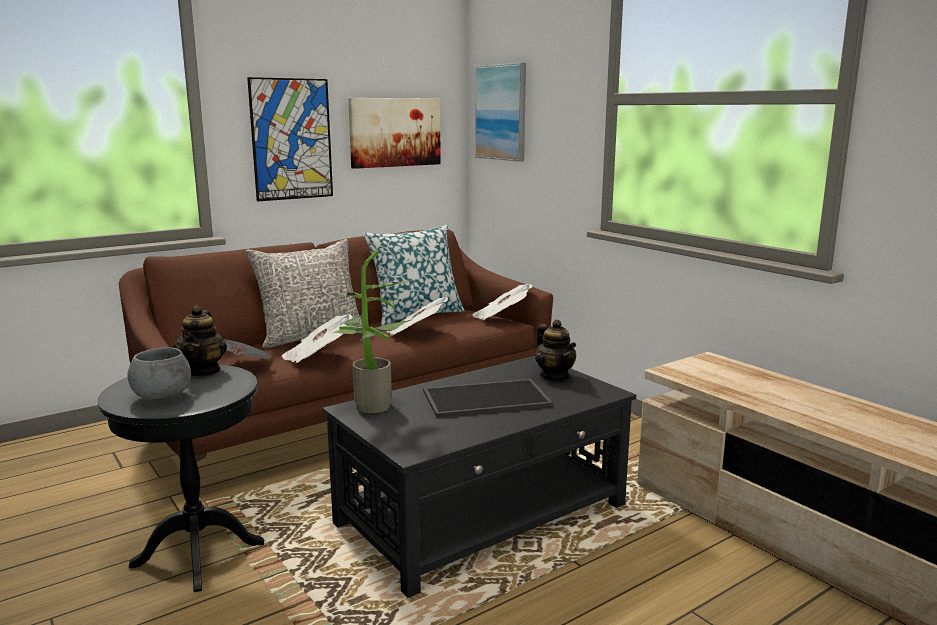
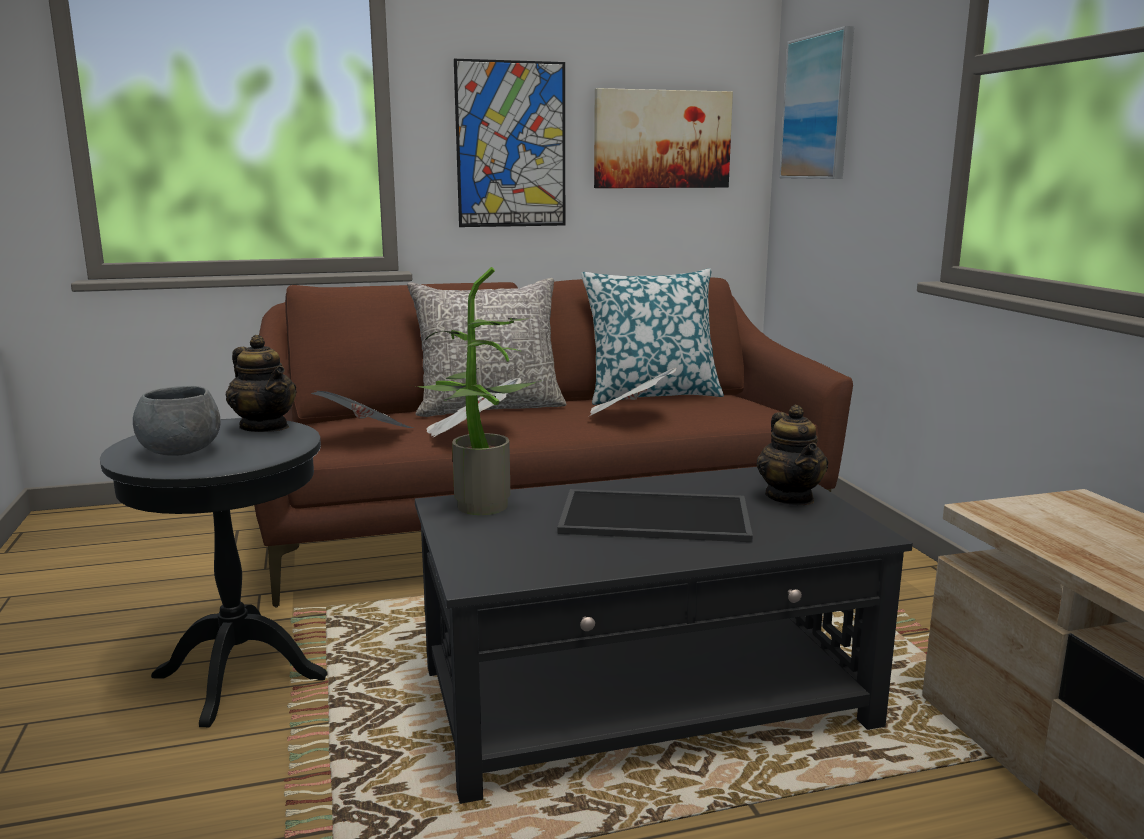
camera: 20 degrees right, 0 degrees up
(203, 371) = (265, 427): teapot -> teapot turned 60 degrees counterclockwise
(501, 317) = (770, 408): newspaper -> none

